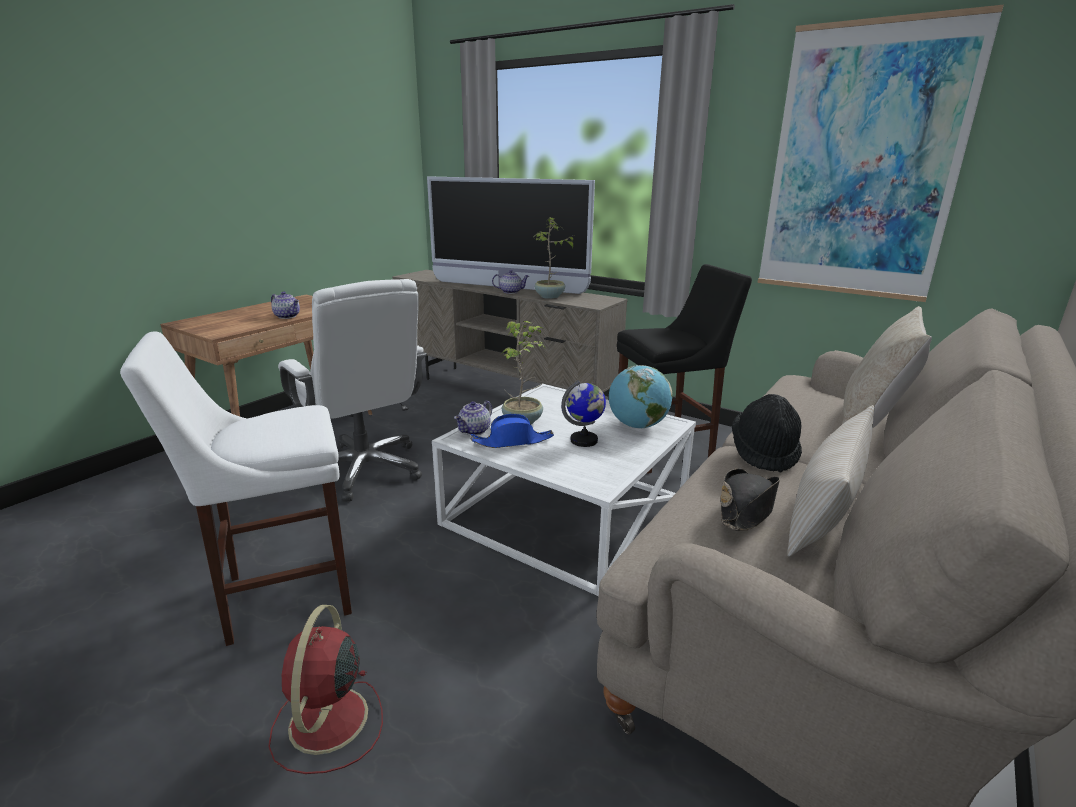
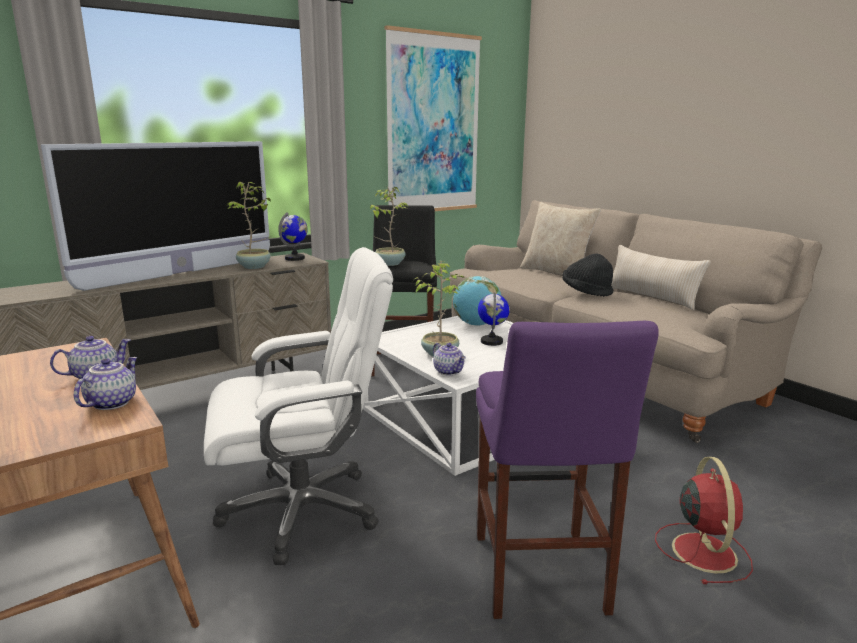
camera: 70 degrees left, 5 degrees down
(281, 595) = (540, 578): white stool -> purple stool
(327, 723) = (703, 550): red fan -> red fan turned 105 degrees counterclockwise
(511, 292) = (206, 274): teapot -> teapot (111, 403)
(512, 441) = (479, 361): blue hat -> none
(597, 300) = (295, 258): none -> globe
(656, 331) = (389, 264): none -> potted plant
(746, 508) = (652, 306): black hat -> none

